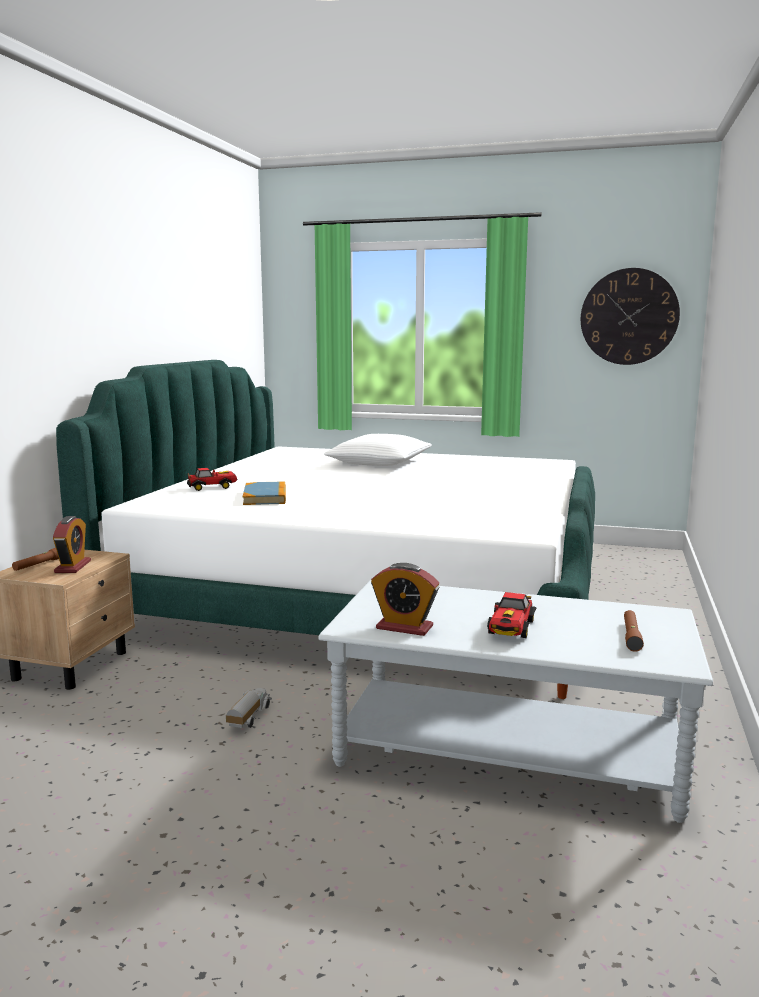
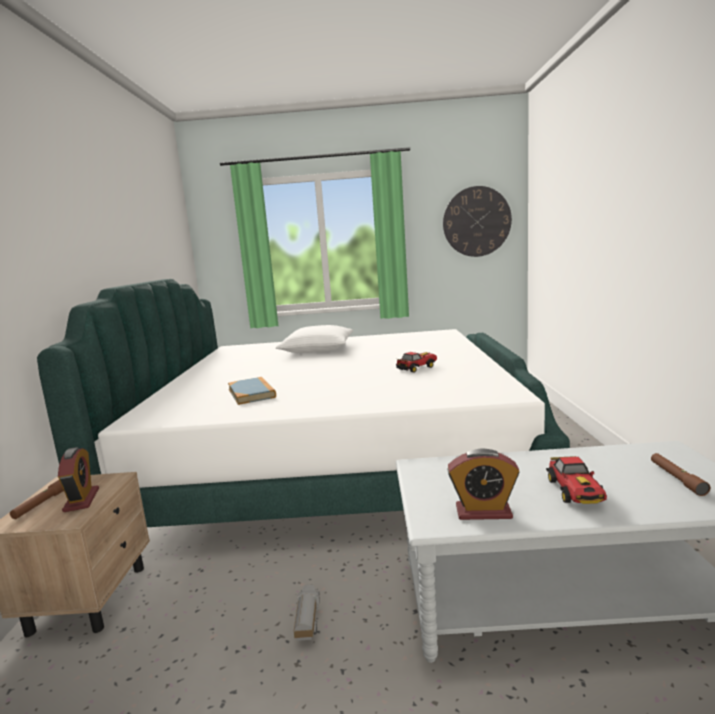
camera: 15 degrees left, 0 degrees up
(212, 487) = (195, 391): toy car -> toy car (417, 368)

